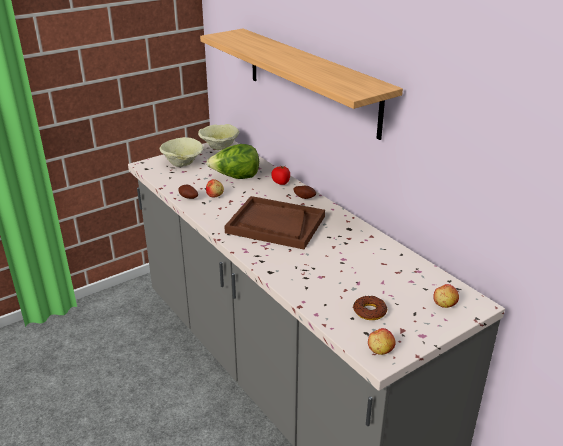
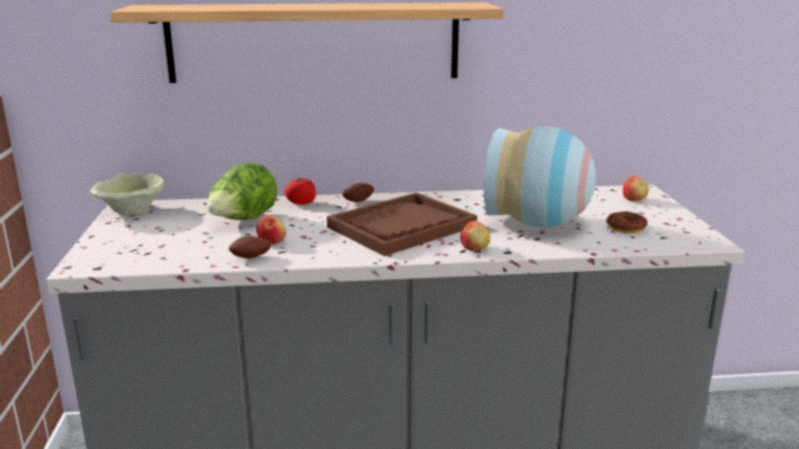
camera: 60 degrees left, 10 degrees down
(183, 163) = (134, 240): beige bowl -> none
(335, 271) = (538, 223): none -> vase
(380, 350) = (695, 238): apple -> apple (475, 248)

